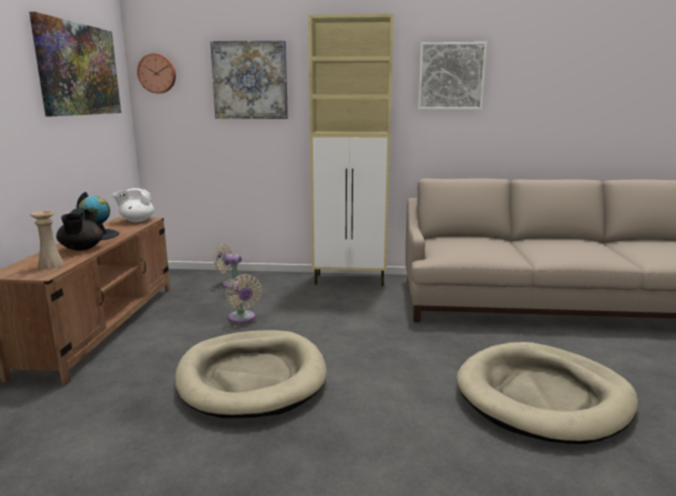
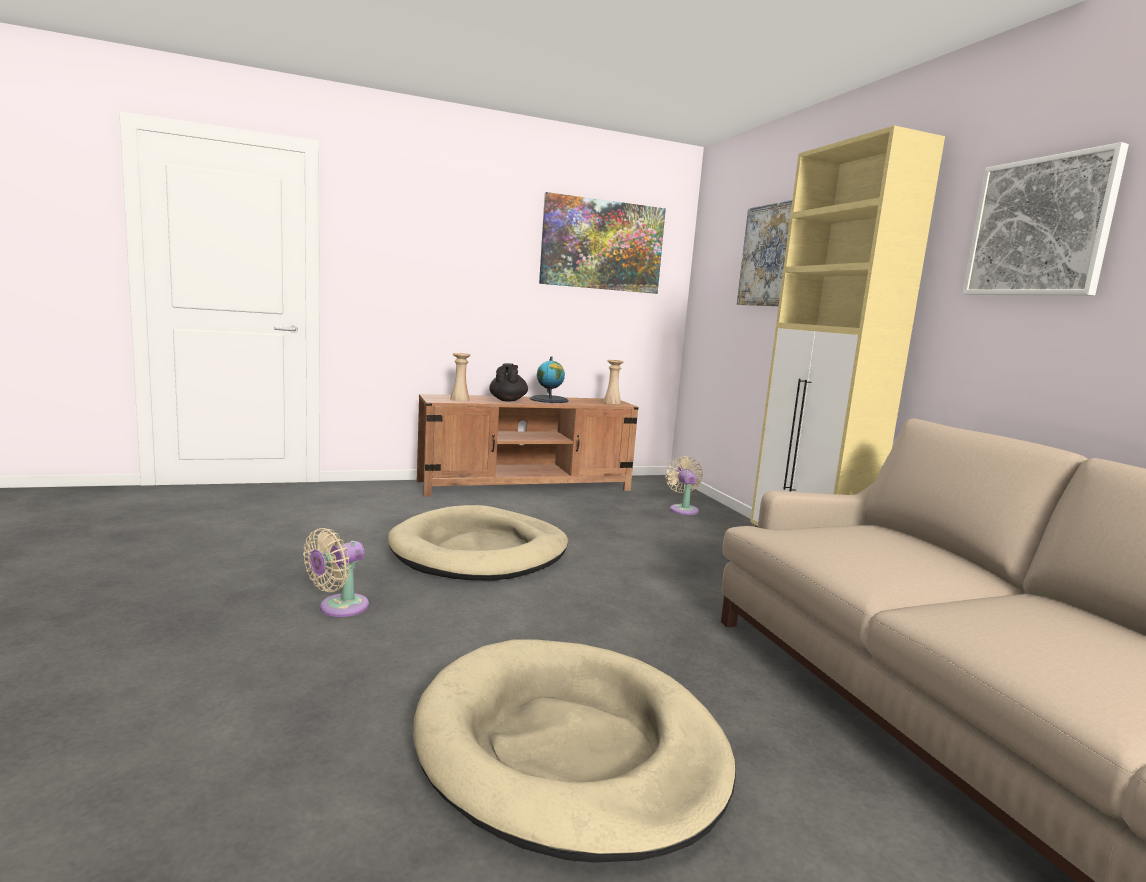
camera: 65 degrees right, 5 degrees down
(81, 249) = (508, 400): black teapot -> black teapot turned 120 degrees clockwise
(136, 220) = (612, 402): white teapot -> beige vase
(157, 73) = (709, 252): wall clock -> none
(242, 318) = (603, 528): beige fan -> beige fan (339, 608)

